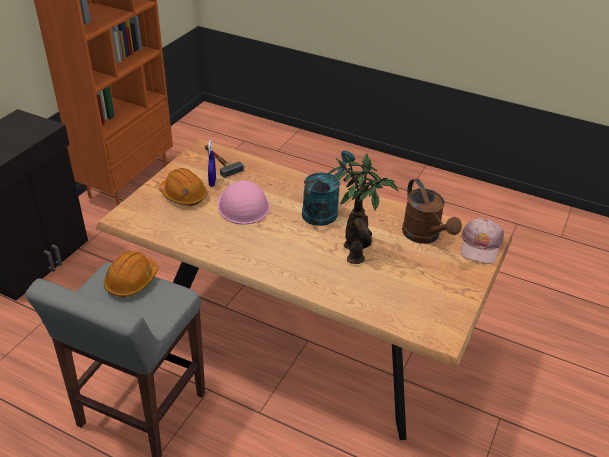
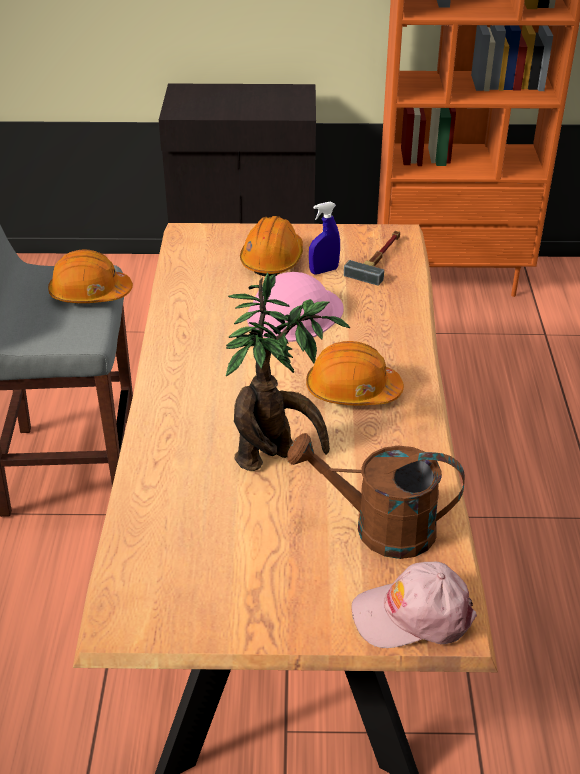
camera: 65 degrees right, 0 degrees up
(324, 210) = (352, 391): turquoise watering can -> orange hard hat
(425, 236) = (379, 528): brown watering can -> brown watering can turned 60 degrees clockwise

